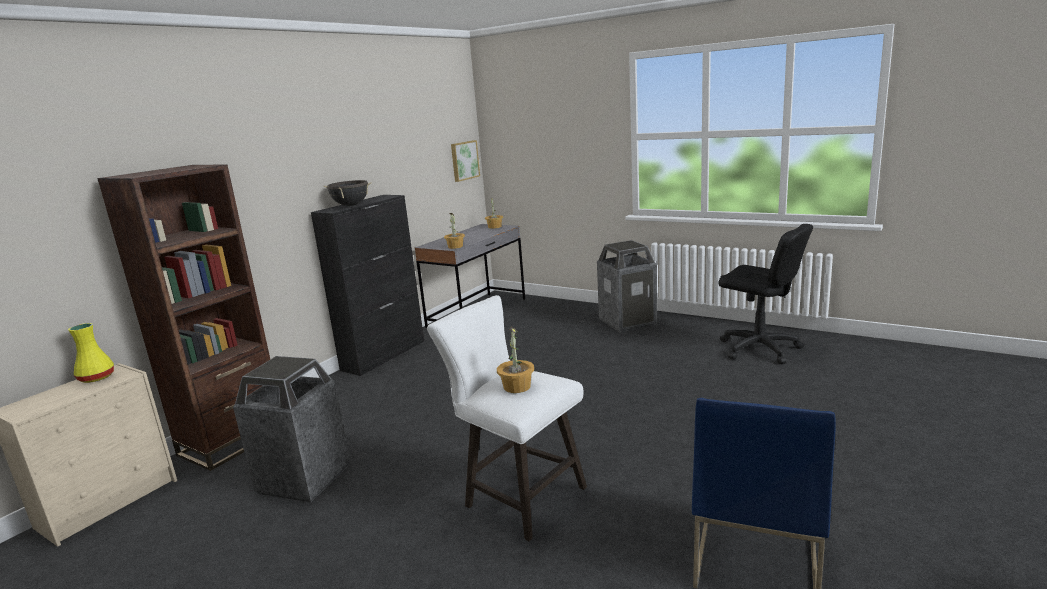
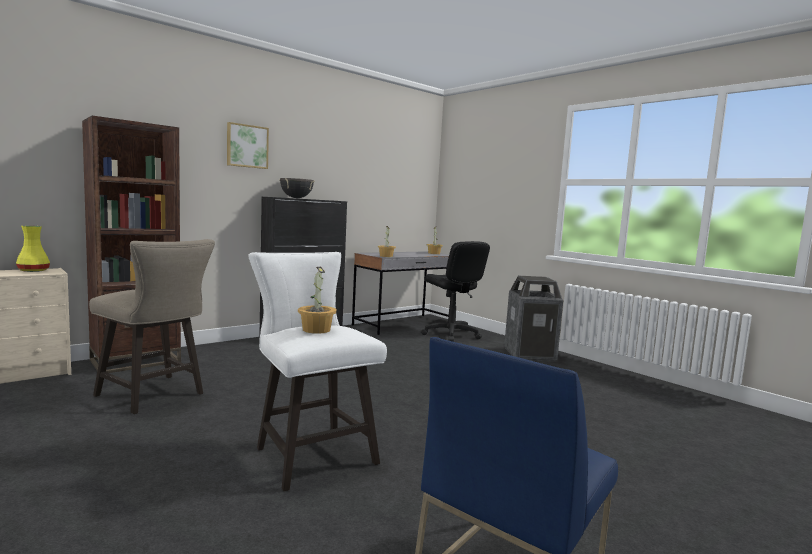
camera: 15 degrees right, 10 degrees down
(304, 479) = (155, 396): trash can -> beige stool
(464, 160) = (419, 193): picture -> picture (247, 146)
(759, 349) = (650, 399): black office chair -> black office chair (450, 334)

